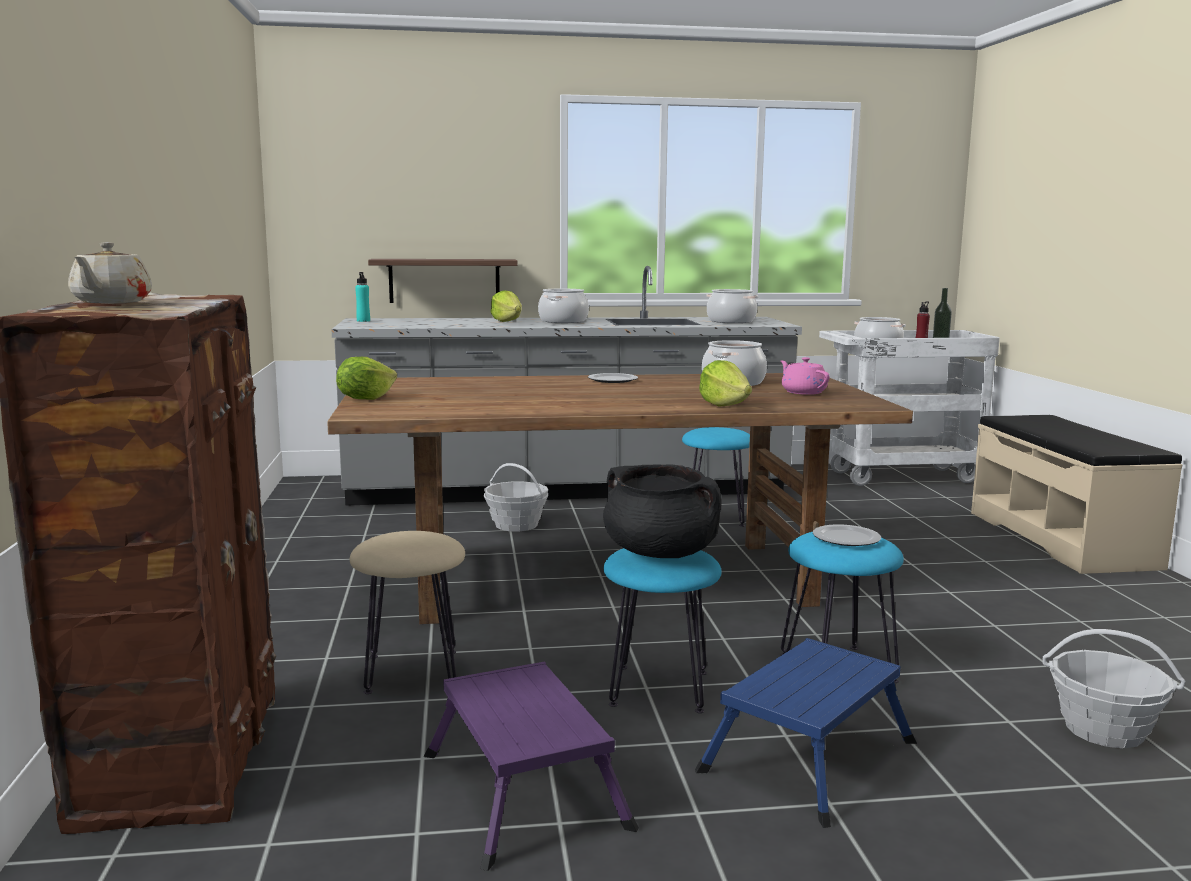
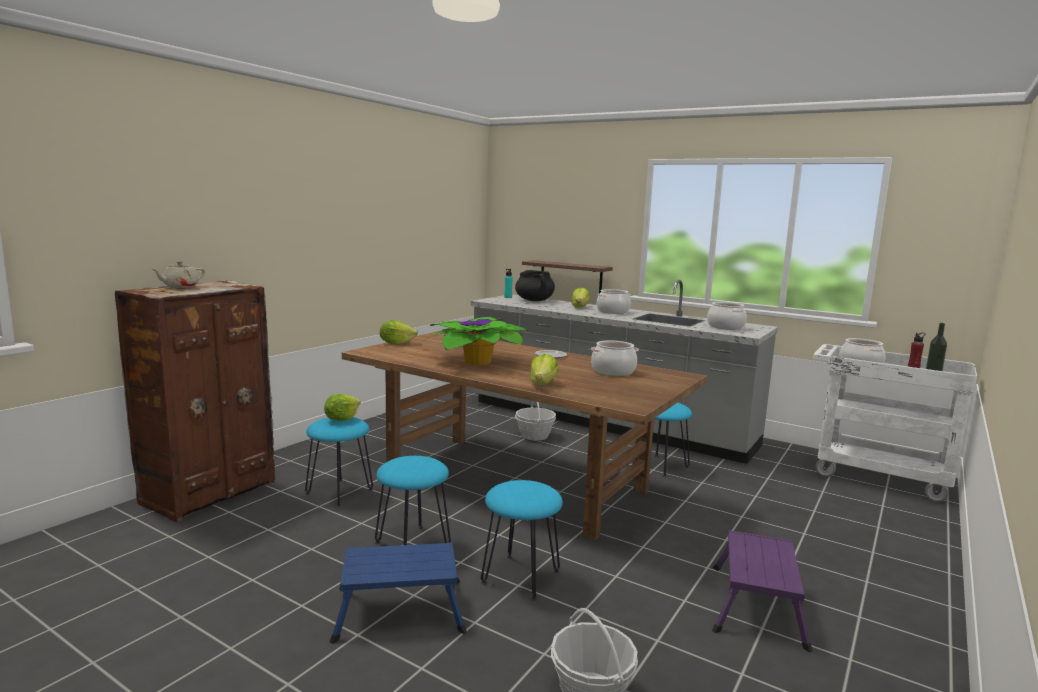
camera: 40 degrees right, 0 degrees up
(402, 536) = (341, 419): none -> lettuce
(411, 671) = (339, 491): beige stool -> turquoise stool
(524, 791) = (269, 560): purple step ladder -> purple step ladder (757, 606)
(556, 398) = (475, 361): none -> potted plant
(661, 553) = (412, 463): black cooking pot -> black cooking pot (534, 300)
(803, 392) = (628, 387): pink teapot -> none
(846, 539) = (524, 490): plate -> none
(1061, 539) = (913, 570): beige bench -> none

